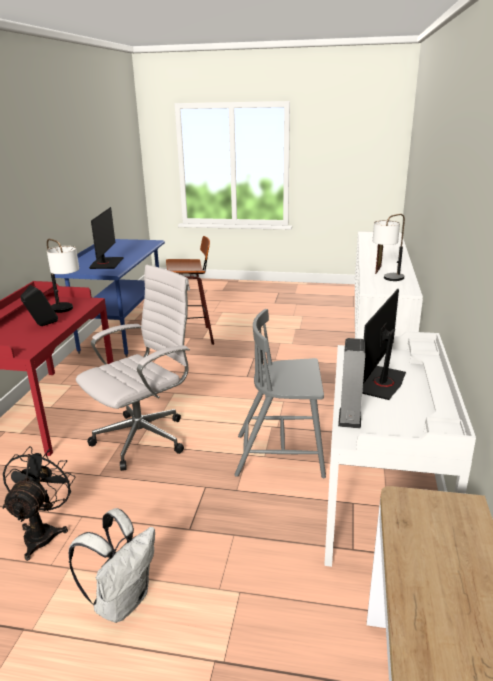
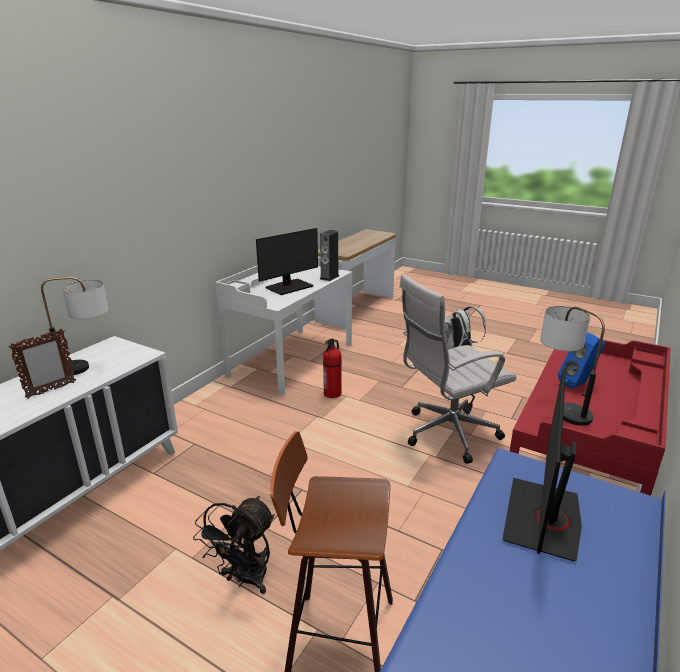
camera: 160 degrees left, 0 degrees up
(42, 325) = (578, 384): black speaker -> blue speaker
(43, 532) = (515, 385): black fan -> black fan (245, 579)
(281, 455) = (332, 394): grey chair -> fire extinguisher

